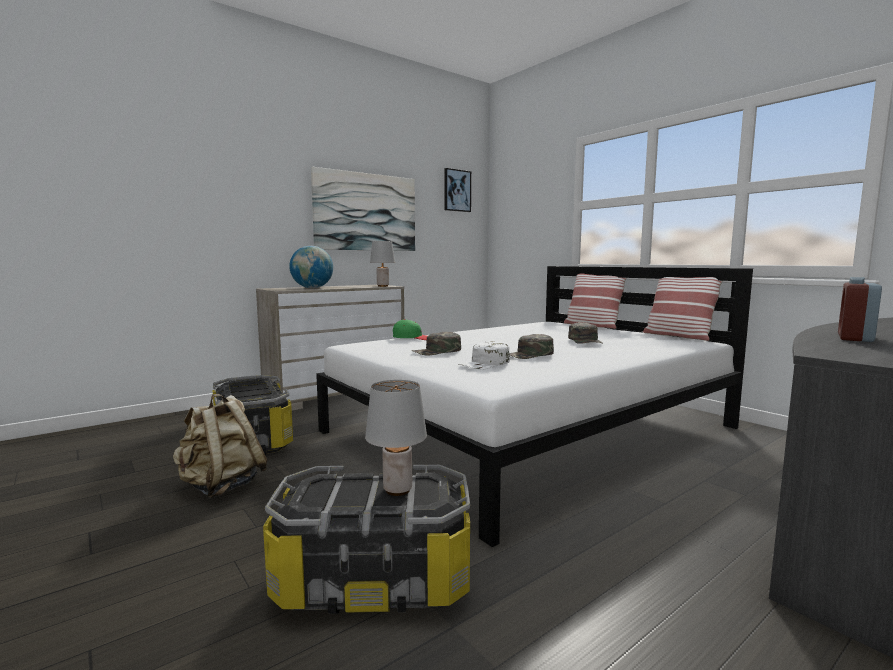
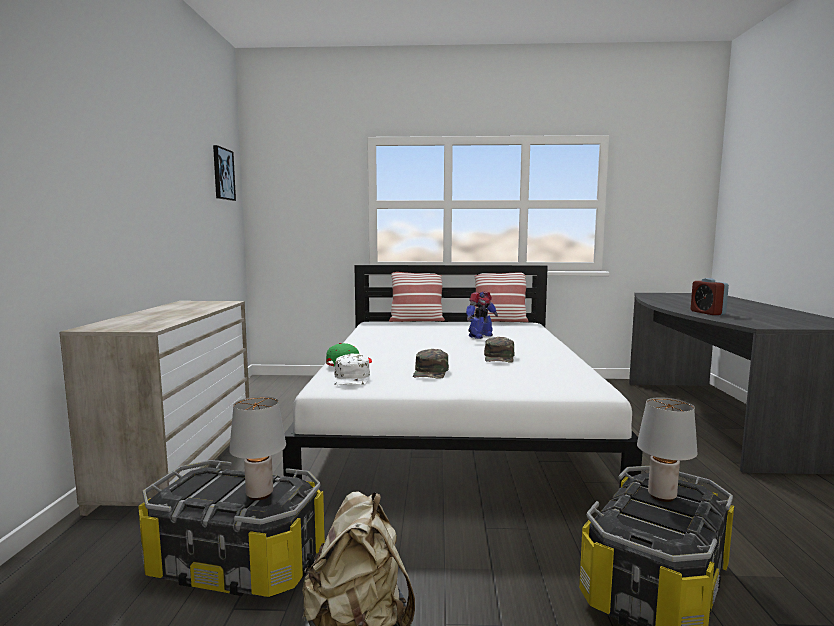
camera: 50 degrees left, 0 degrees up
(312, 288) = (159, 318): globe -> none
(365, 212) = (156, 200): picture -> none
(383, 286) = (222, 303): grey table lamp -> grey table lamp (260, 494)
(485, 364) = (511, 373): white cap -> white cap (352, 378)
(585, 340) = (480, 336): green cap -> toy robot

